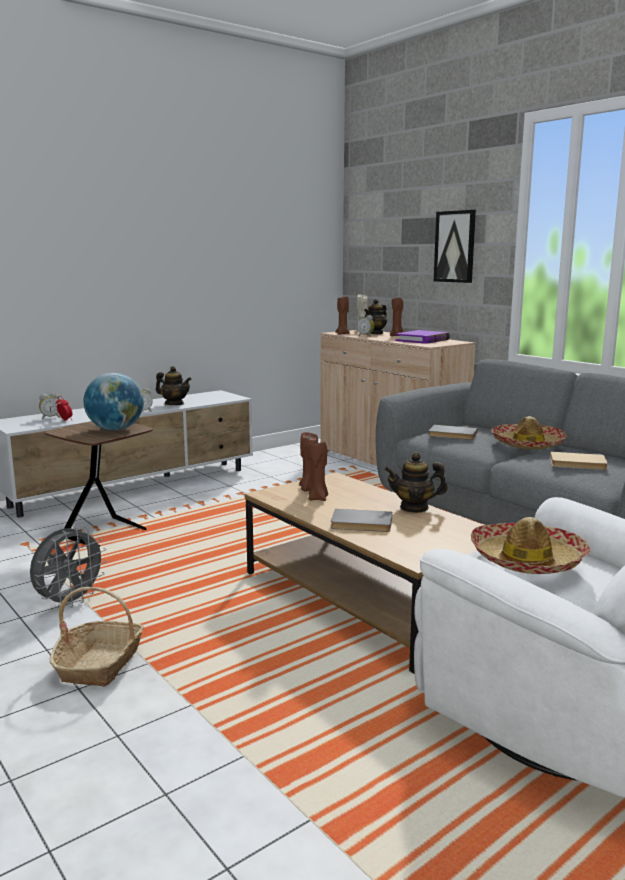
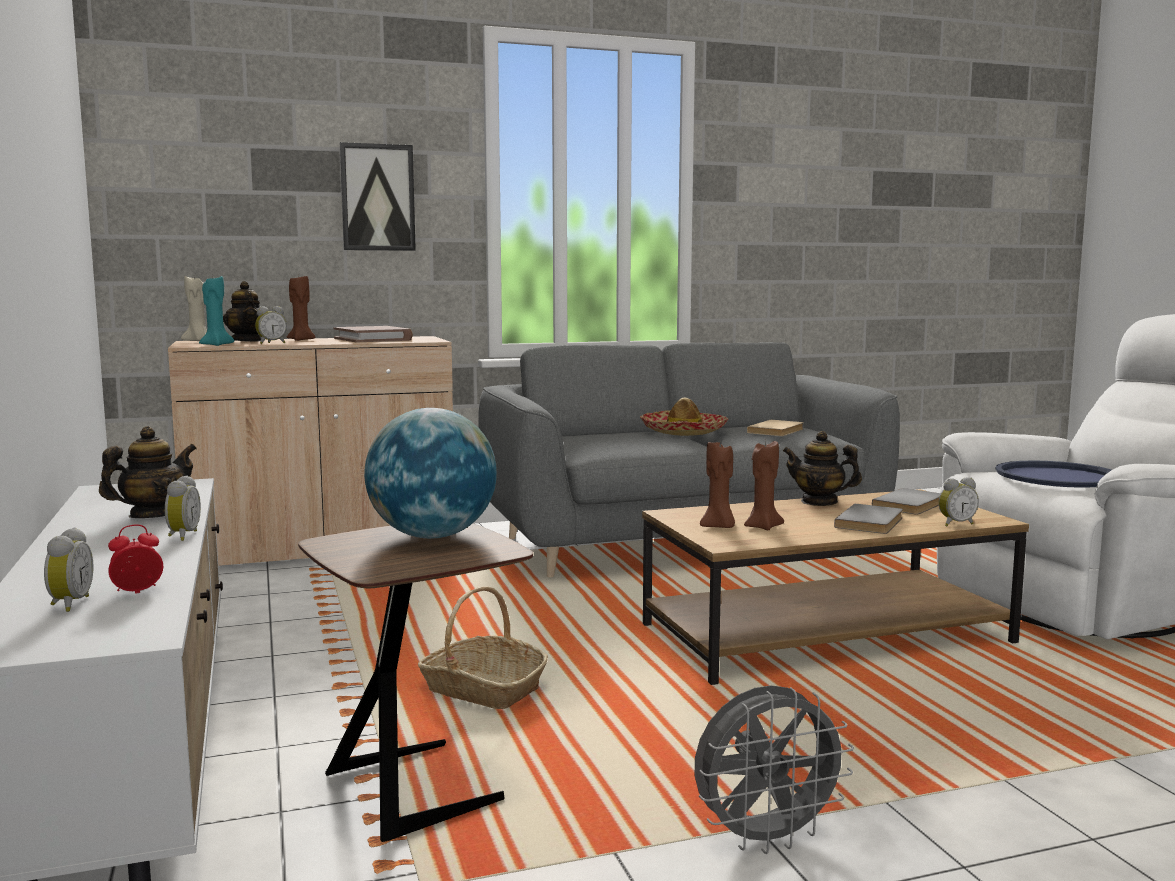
camera: 70 degrees left, 5 degrees down
(70, 602) = (766, 839): grey fan -> grey fan turned 105 degrees clockwise
(100, 663) = (1011, 817): basket -> basket (482, 689)
(343, 334) = (216, 345): brown candle -> turquoise candle
(385, 548) = (955, 524): none -> alarm clock
(414, 508) = (819, 502): teapot -> teapot turned 90 degrees clockwise
(422, 340) = (373, 339): purple book -> brown book
(452, 435) = (618, 441): grey book -> grey book (911, 505)
(527, 560) = (1057, 476): hat -> blue tray

